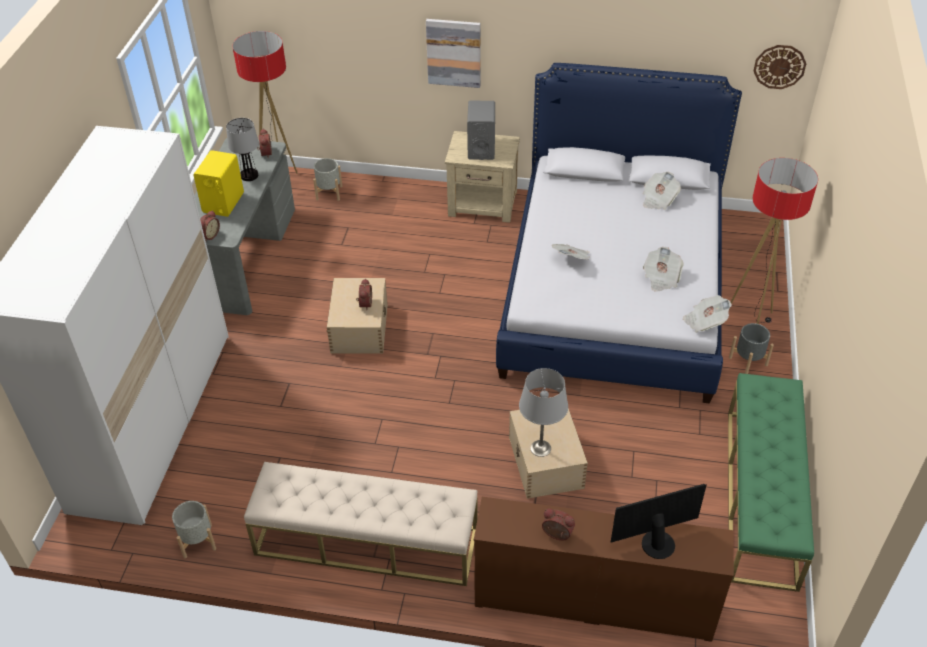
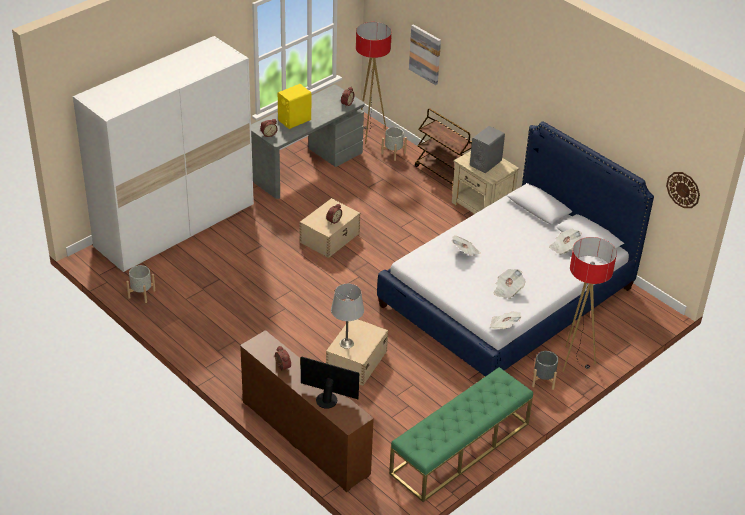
camera: 35 degrees right, 5 degrees down
(249, 176) = (324, 112): table lamp -> none
(366, 542) = (221, 342): beige bench -> none
(408, 189) = (444, 174): none -> brown cart
(454, 52) = (490, 88): picture -> picture (425, 54)

